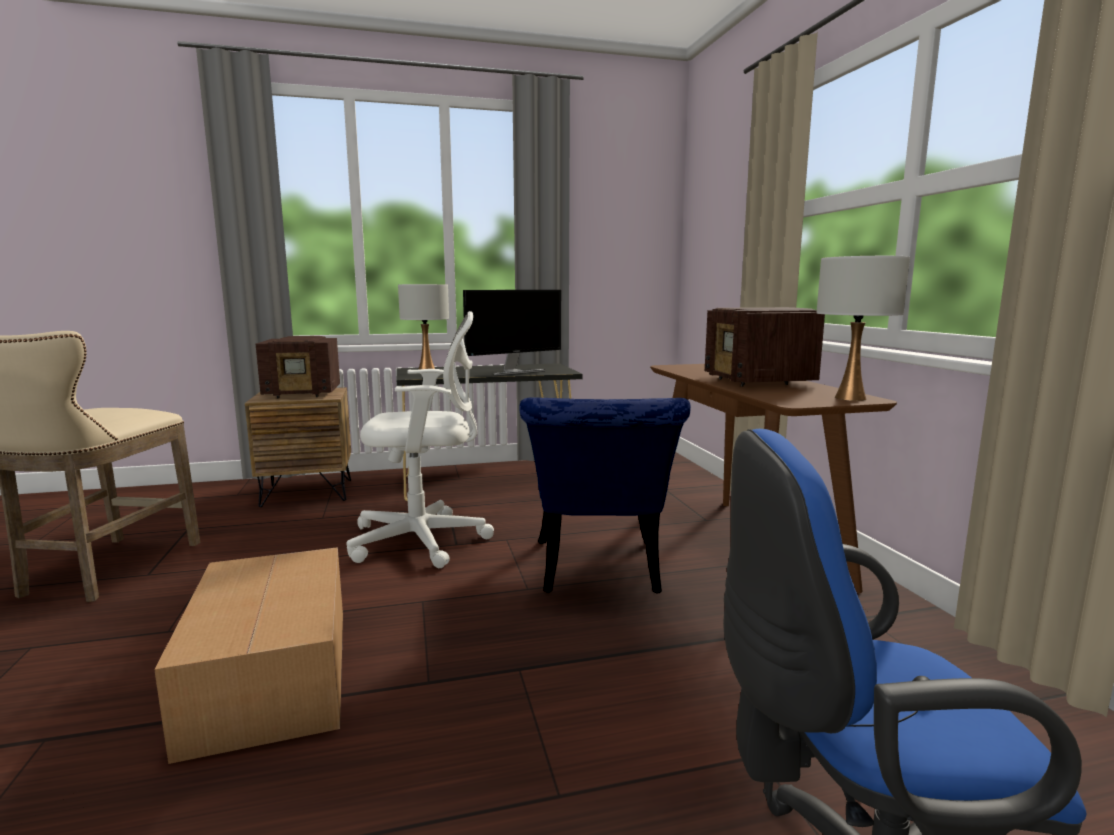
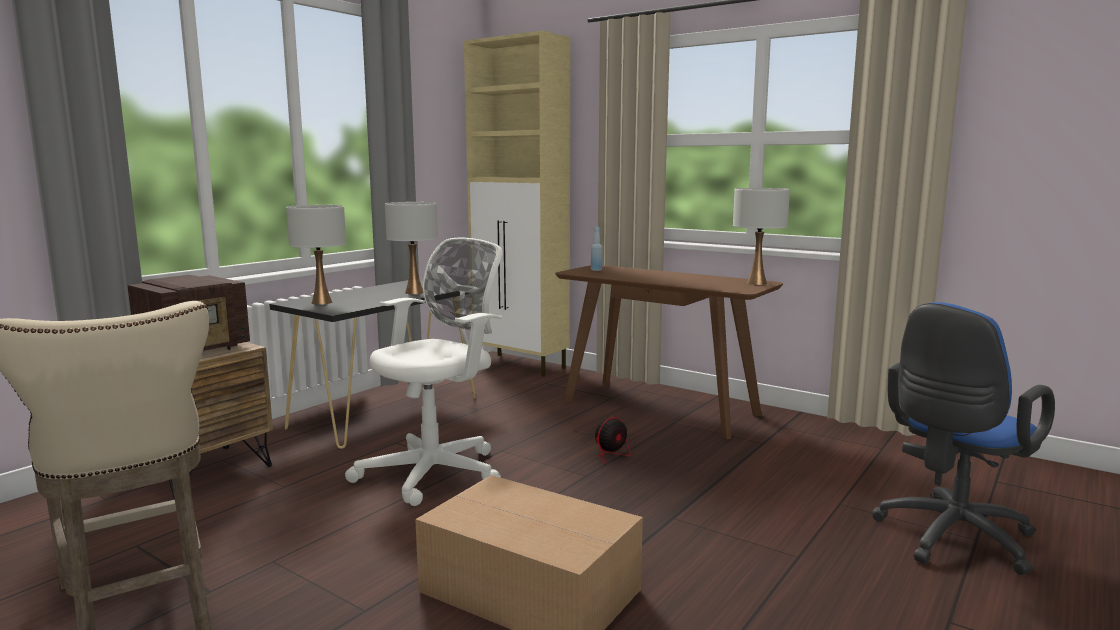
camera: 40 degrees left, 0 degrees up
(514, 372) = (414, 292): monitor -> white table lamp
(598, 572) = (610, 451): blue chair -> fan
(674, 468) = (521, 365): none -> beige cabinet
(702, 367) = (596, 270): none -> blue bottle
(758, 382) = (674, 278): radio -> none

